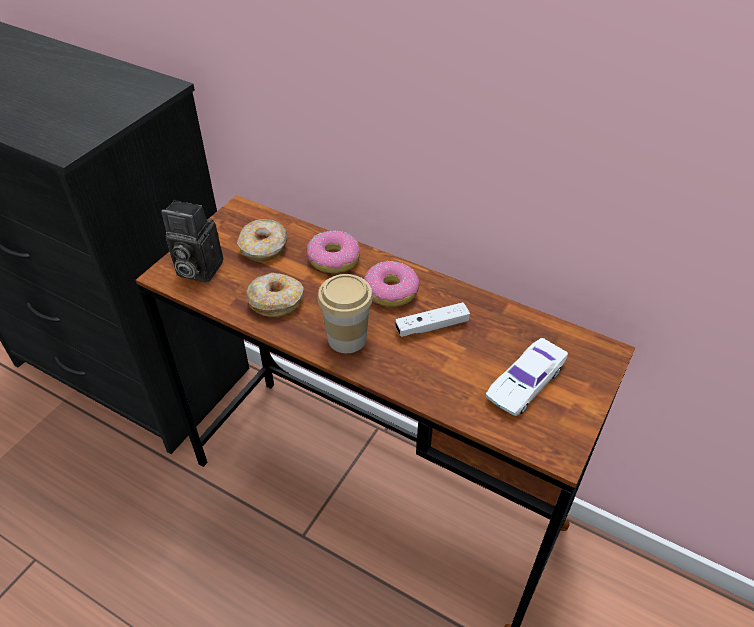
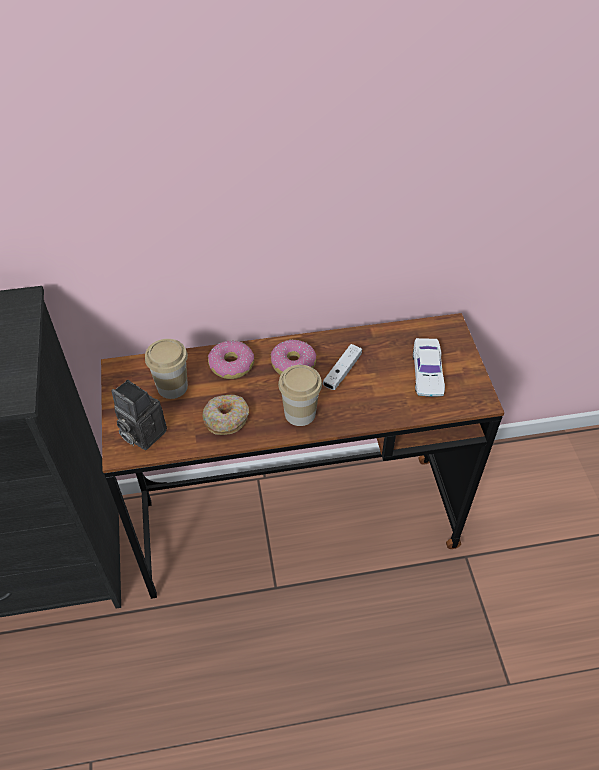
camera: 40 degrees left, 5 degrees up
(196, 269) = (141, 433): camera -> camera turned 60 degrees clockwise
(264, 248) = (172, 386): donut -> cup

